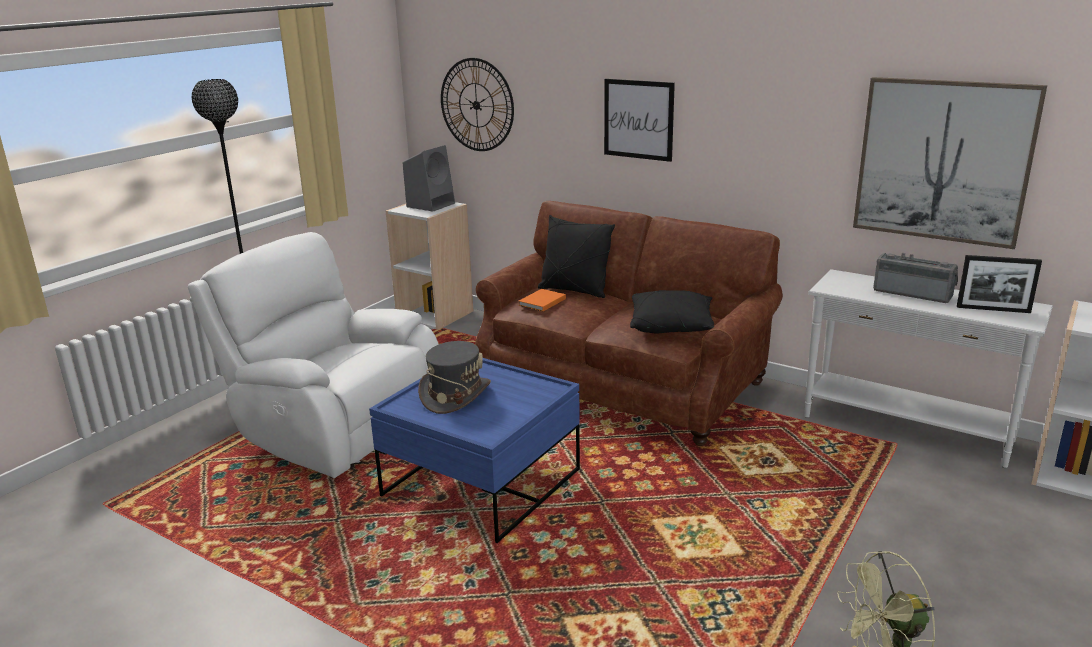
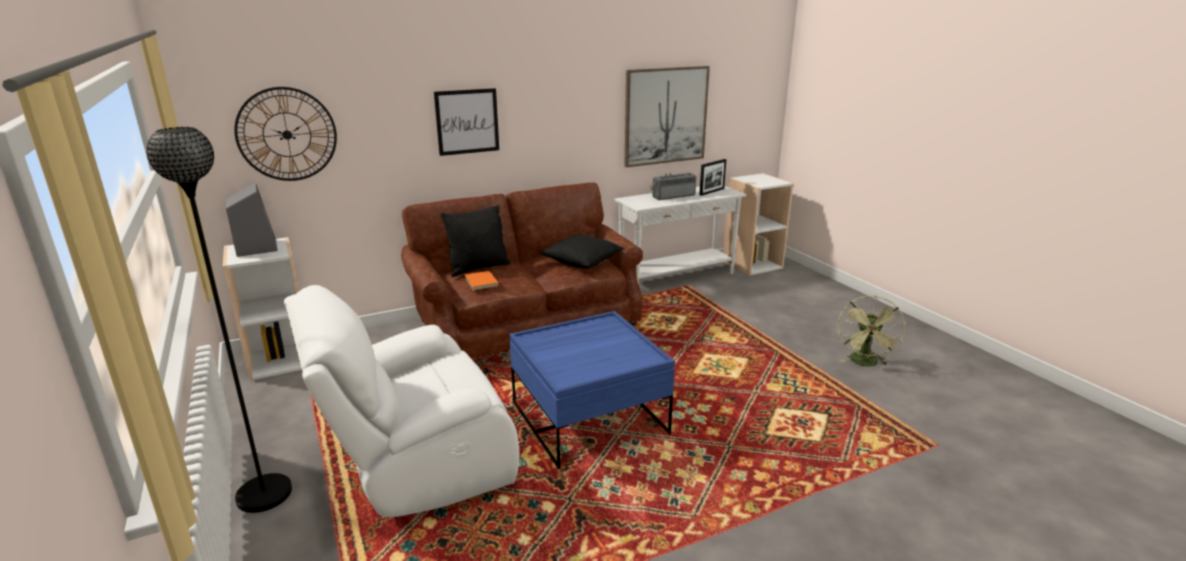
camera: 60 degrees left, 0 degrees up
(455, 395) = (573, 355): grey hat -> none

